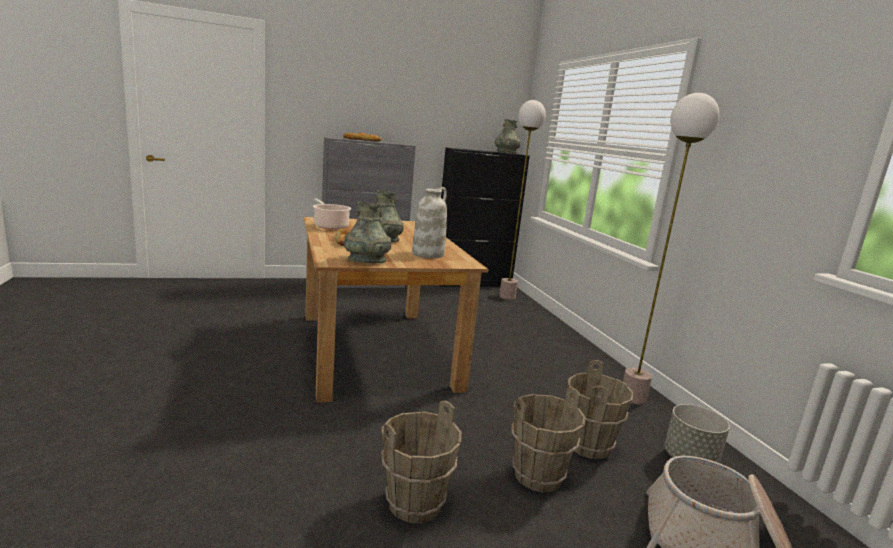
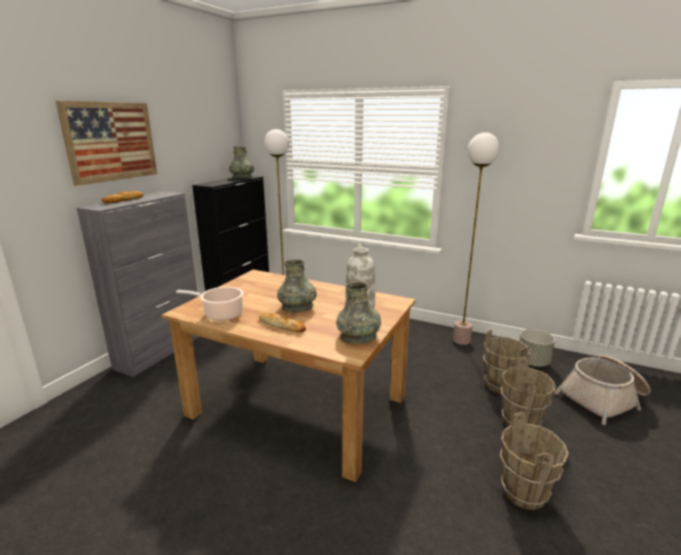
camera: 45 degrees left, 5 degrees up
(371, 92) = (111, 141): none -> picture

